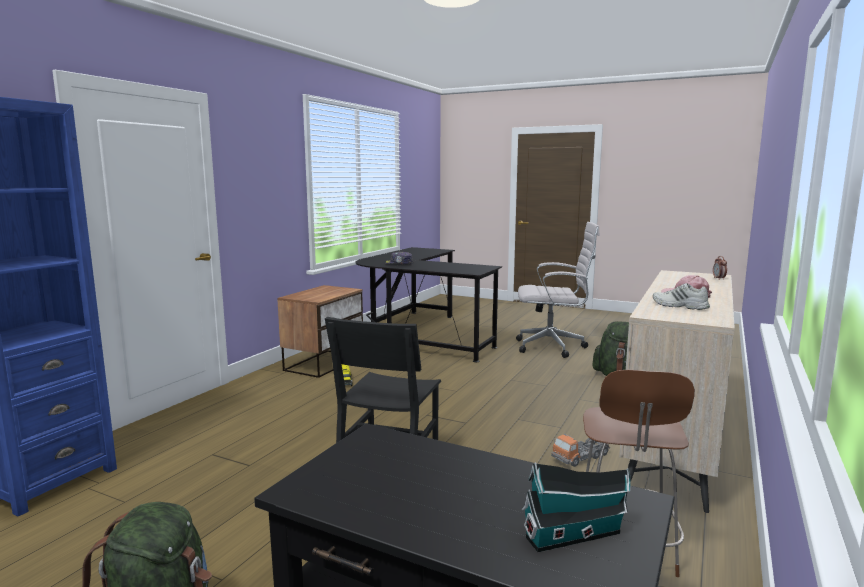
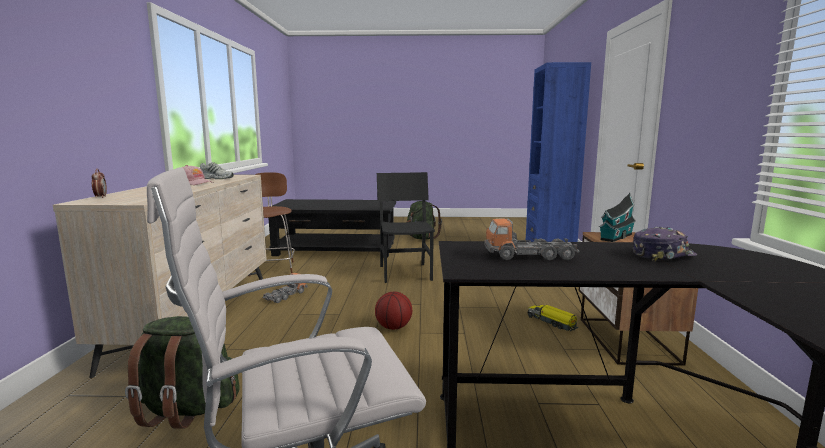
camera: 155 degrees right, 0 degrees up
(453, 267) = (529, 256): none -> toy truck
(474, 398) = (393, 327): none -> basketball
(576, 534) = (298, 203): toy house -> toy house (615, 237)

